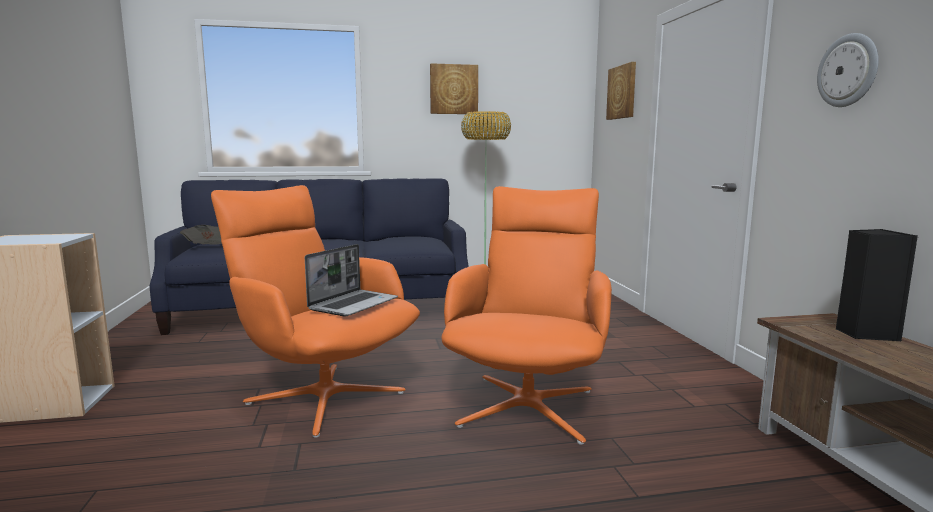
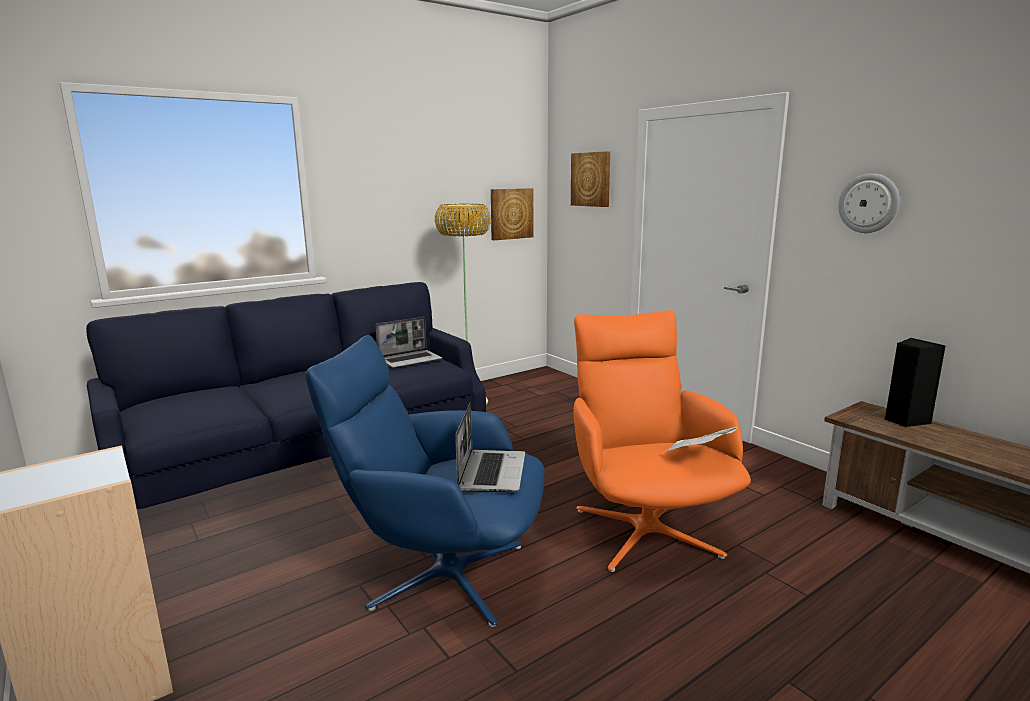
camera: 25 degrees left, 5 degrees up
(208, 248) = (170, 413): newspaper -> newspaper (698, 456)
(323, 396) = (444, 574): orange armchair -> blue armchair
(412, 240) = (410, 360): none -> laptop
(453, 89) = (411, 174): picture -> picture (511, 213)

